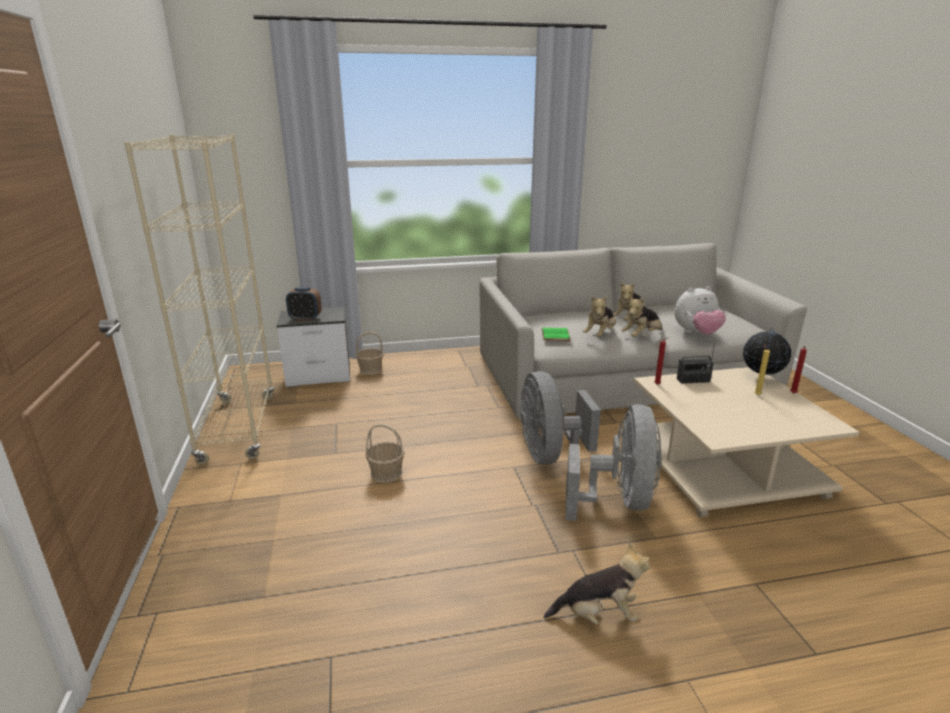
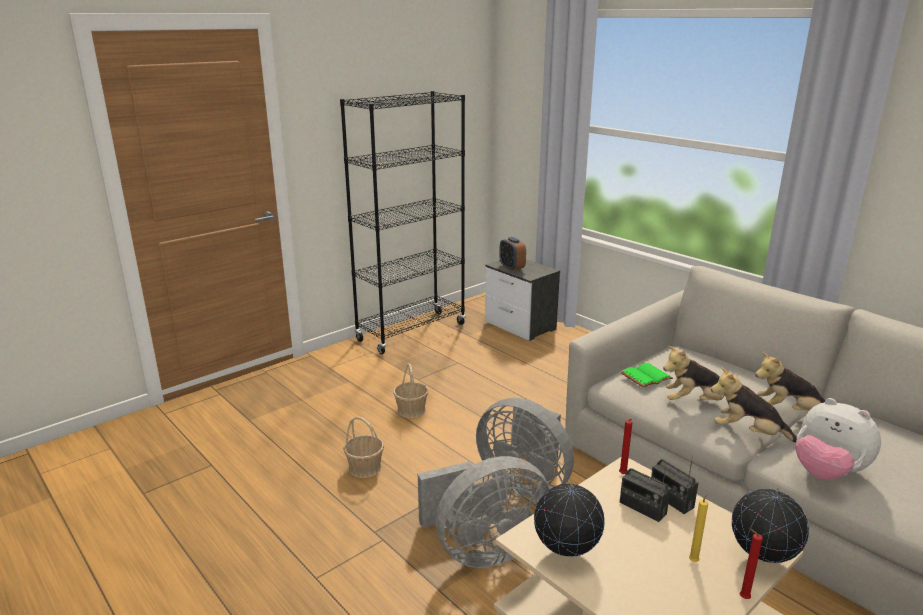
camera: 60 degrees right, 0 degrees up
(238, 428) = (411, 332): beige bookcase -> black bookcase
(370, 370) = (561, 341): basket -> basket (365, 467)
(549, 454) = (525, 483): grey fan -> grey fan turned 105 degrees counterclockwise
(597, 615) = (307, 575): plush toy -> none
(698, 391) = (642, 508): none -> radio
(739, 429) = (566, 554): none -> globe

